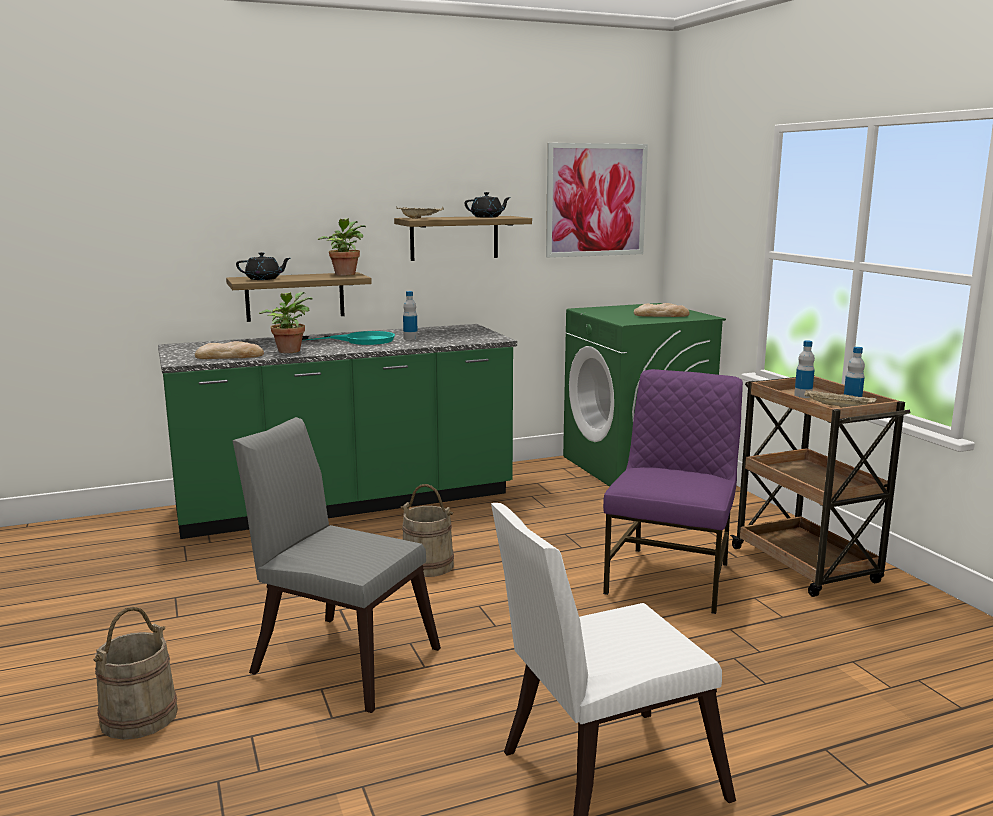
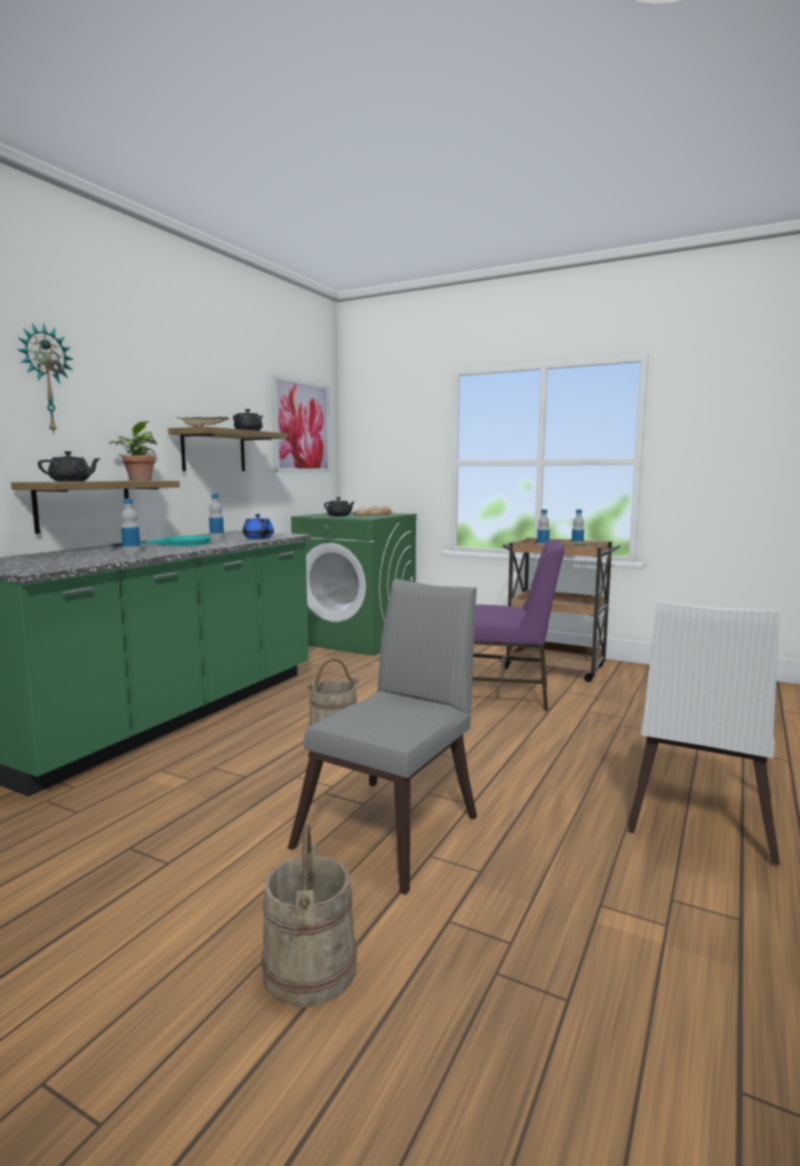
camera: 40 degrees left, 5 degrees down
(229, 356) = (79, 562): bread -> none
(261, 185) = (45, 379): none -> wall clock
(289, 350) = (132, 554): potted plant -> bottle
(339, 657) = (396, 826): grey chair -> grey chair turned 135 degrees clockwise
(450, 340) = (258, 538): none -> blue teapot
(614, 314) = (339, 516): none -> black teapot
(671, 577) = (504, 694): purple chair -> purple chair turned 120 degrees clockwise

